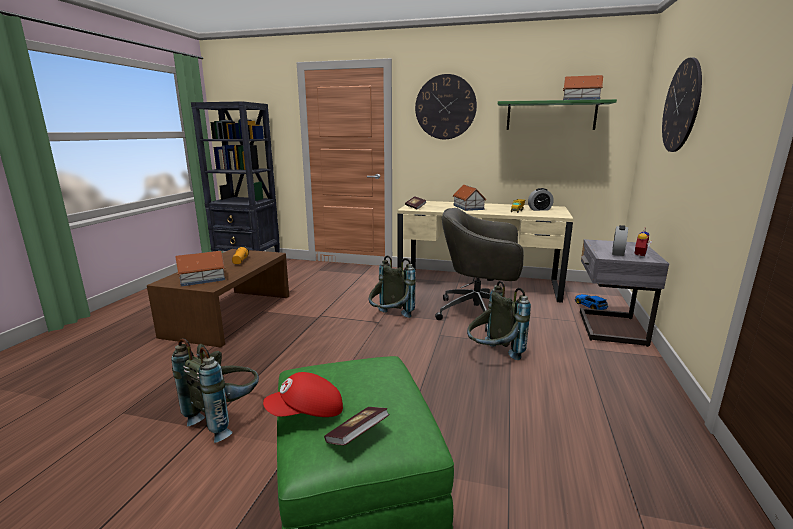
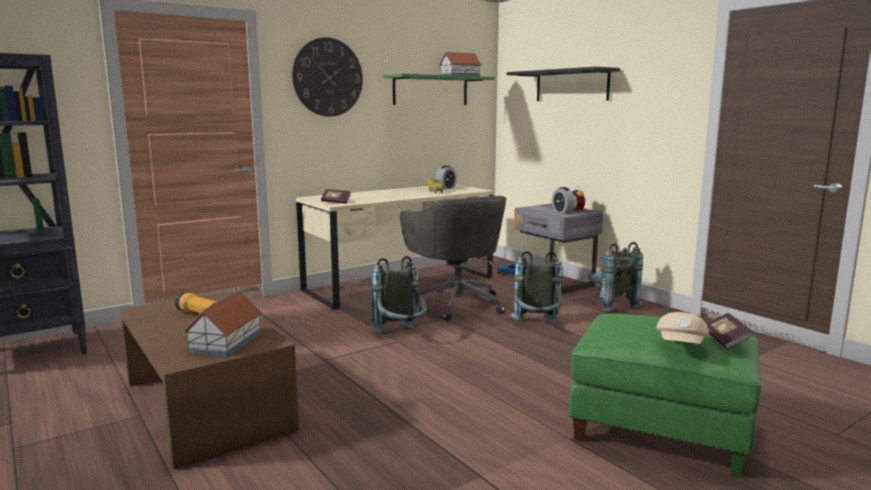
camera: 50 degrees left, 5 degrees down
(226, 418) = (477, 459): grey backpack -> grey backpack (610, 304)
(306, 413) = (681, 346): red cap -> beige cap
(468, 207) = (383, 195): toy house -> none
(479, 312) = (456, 304): grey office chair -> grey office chair turned 75 degrees counterclockwise
(681, 106) = (571, 85): wall clock -> black shelf

